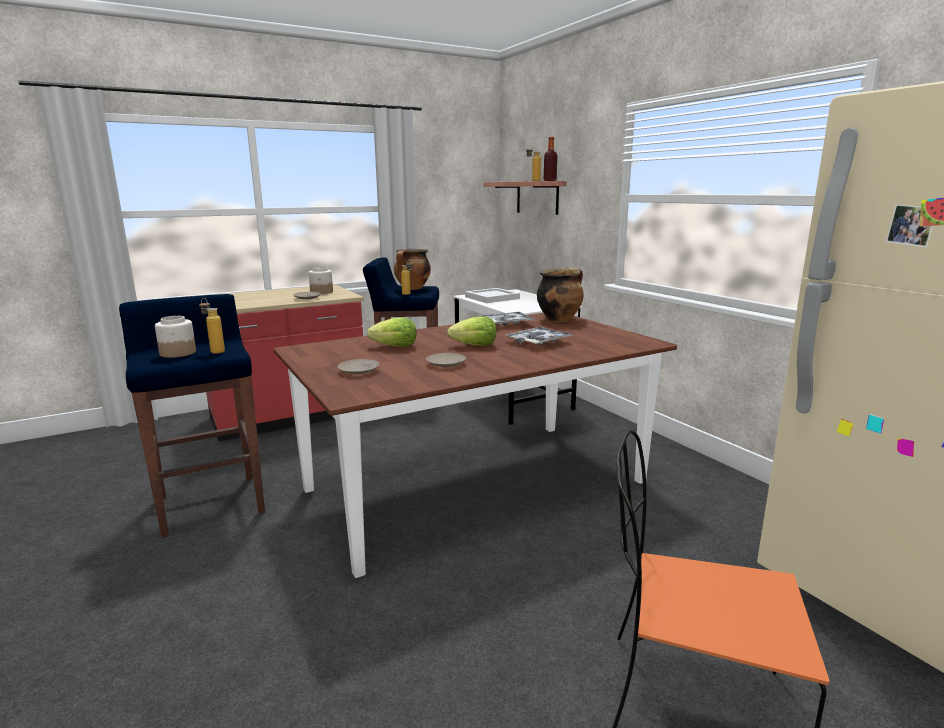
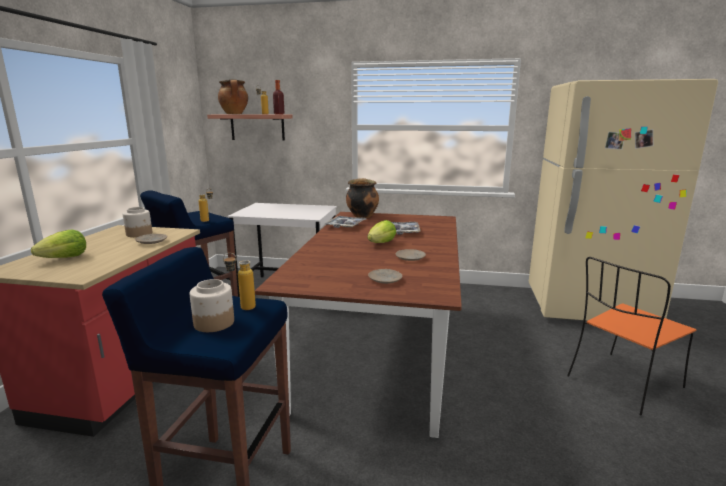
camera: 50 degrees left, 0 degrees up
(395, 347) = (342, 258): lettuce -> lettuce (65, 258)
(412, 289) = (193, 216): cooking pot -> cooking pot (234, 114)
(493, 298) = (264, 211): white tray -> none

